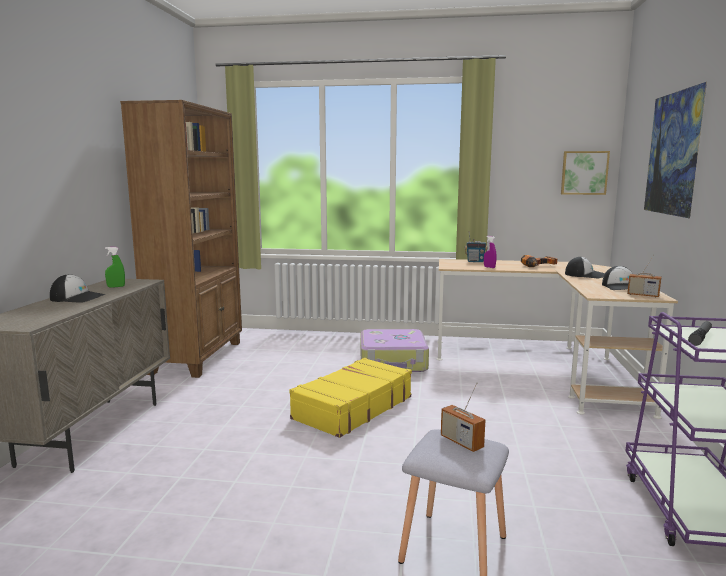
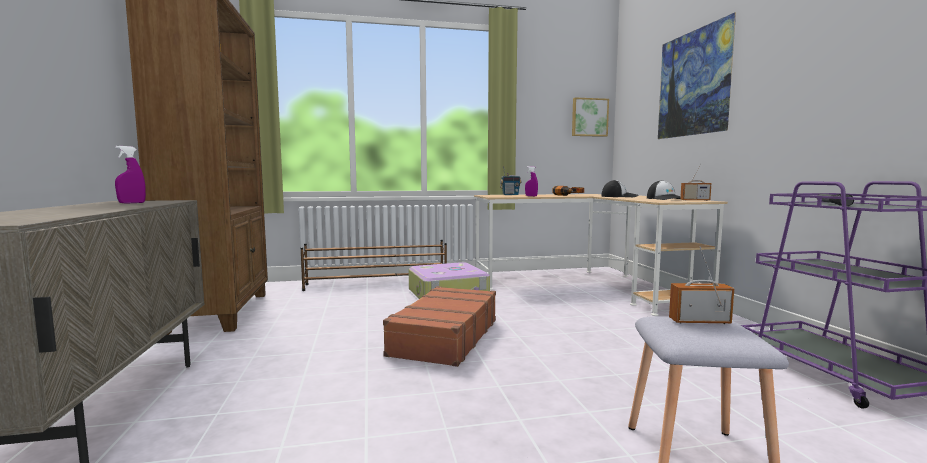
camera: 20 degrees left, 5 degrees down
(78, 298) = (79, 208): cap -> none
(116, 287) = (132, 203): green spray bottle -> purple spray bottle
(338, 341) = (377, 284): none -> brown shoe rack
(352, 408) = (444, 337): yellow suitcase -> brown suitcase
(461, 442) = (699, 321): radio -> radio turned 150 degrees clockwise

